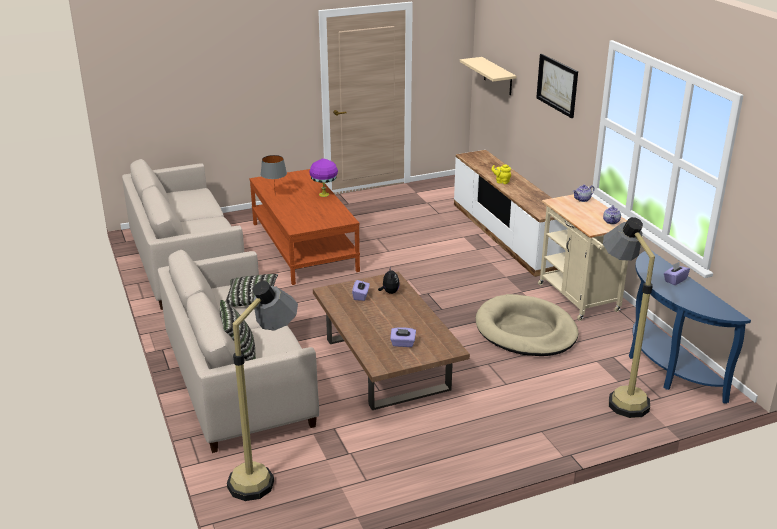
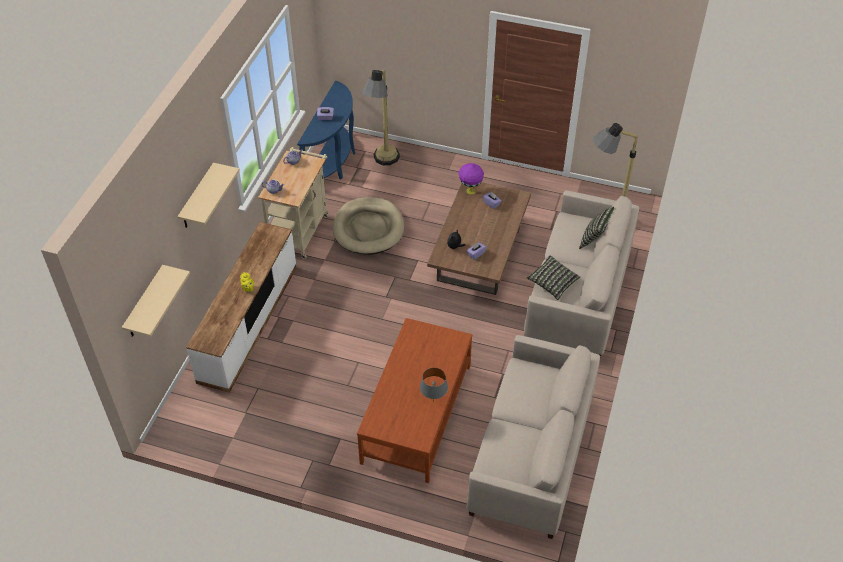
camera: 140 degrees left, 20 degrees up
(324, 194) = (391, 376): purple table lamp -> purple table lamp (470, 191)
(557, 85) = (197, 197): picture -> beige shelf

